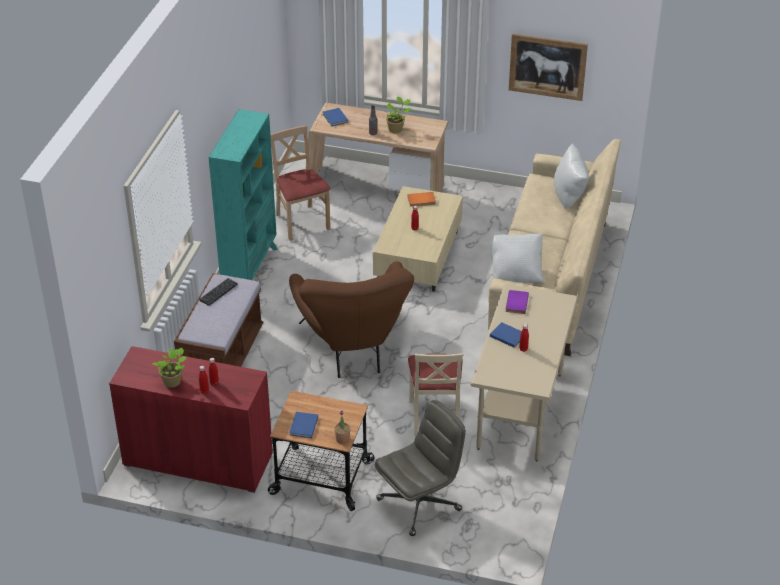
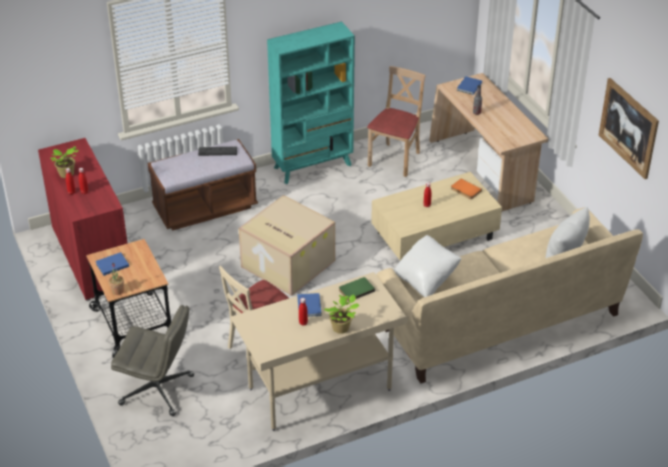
camera: 50 degrees right, 0 degrees up
(353, 350) = (286, 263): brown armchair -> cardboard box
(396, 129) = (498, 120): potted plant -> potted plant (342, 328)
(515, 303) = (356, 290): purple book -> green book

